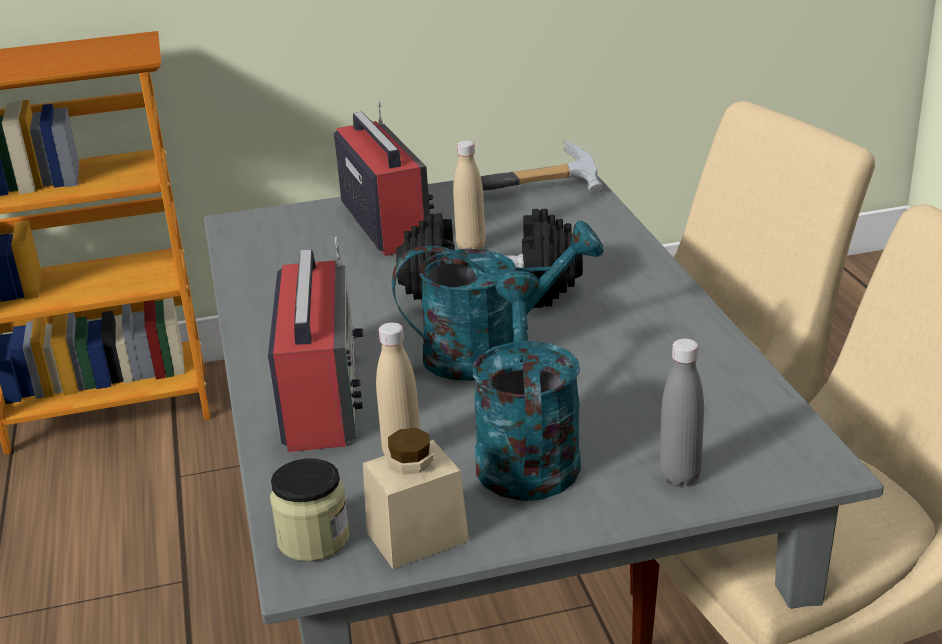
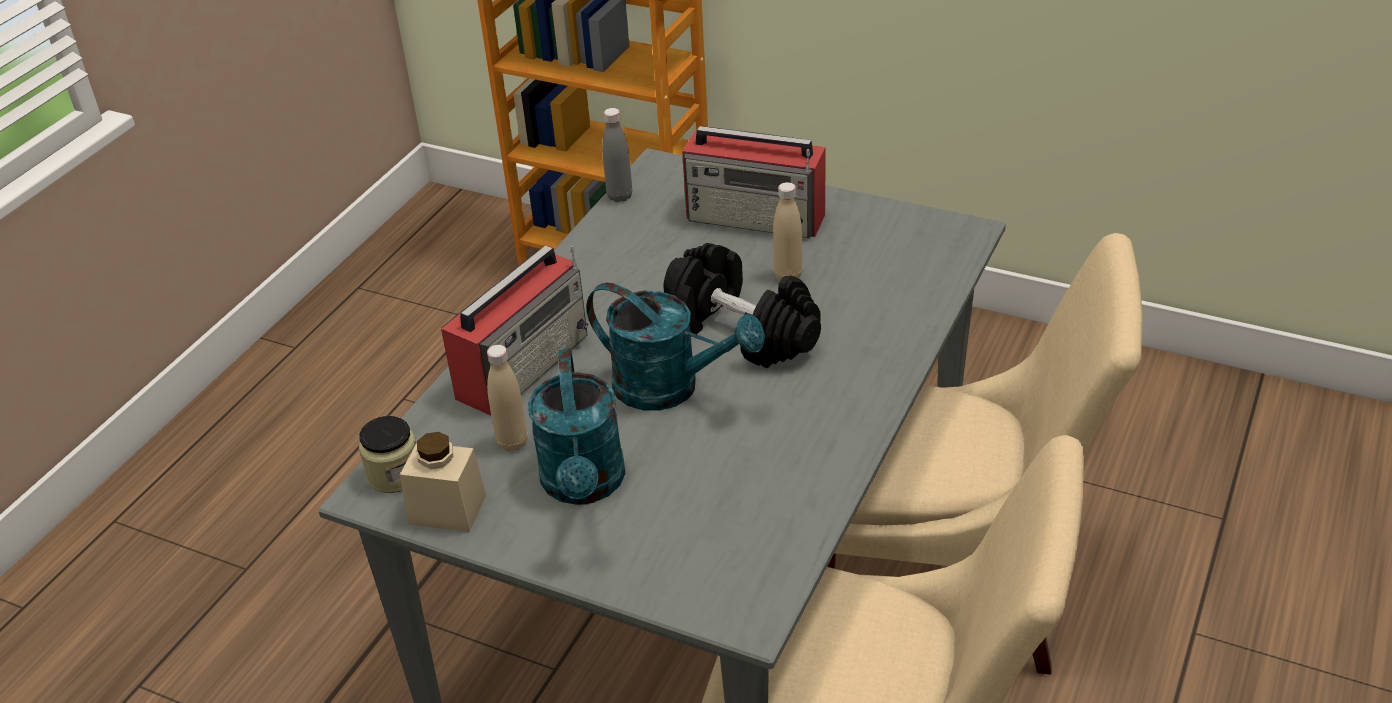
camera: 40 degrees right, 10 degrees up
(384, 223) = (757, 218): radio -> radio turned 90 degrees clockwise
(525, 452) = (584, 486): turquoise watering can -> turquoise watering can turned 135 degrees clockwise
(534, 193) = (911, 240): hammer -> none
(679, 476) = (649, 566): grey bottle -> grey bottle (619, 196)

